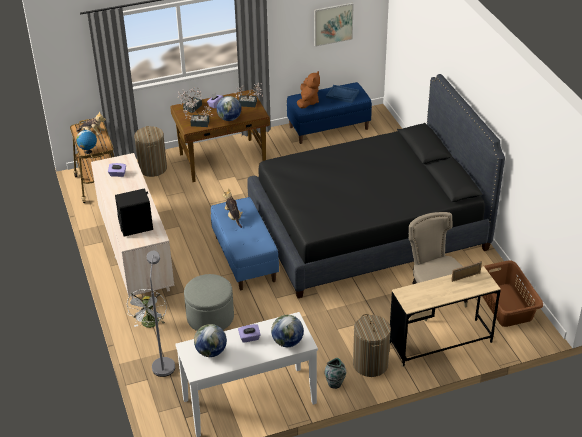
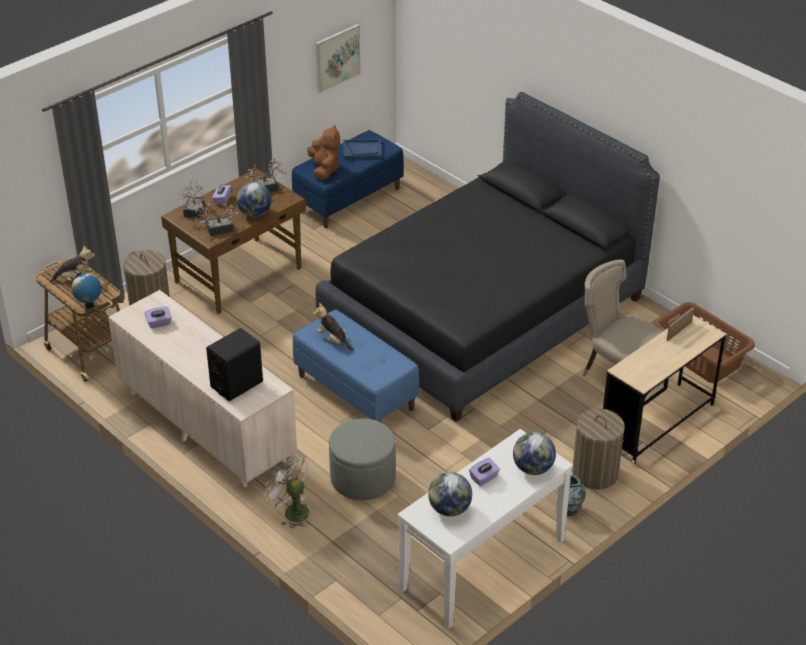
camera: 25 degrees left, 0 degrees up
(150, 324) = (291, 511): white fan -> white fan turned 150 degrees clockwise
(164, 363) = (343, 553): grey floor lamp -> none

